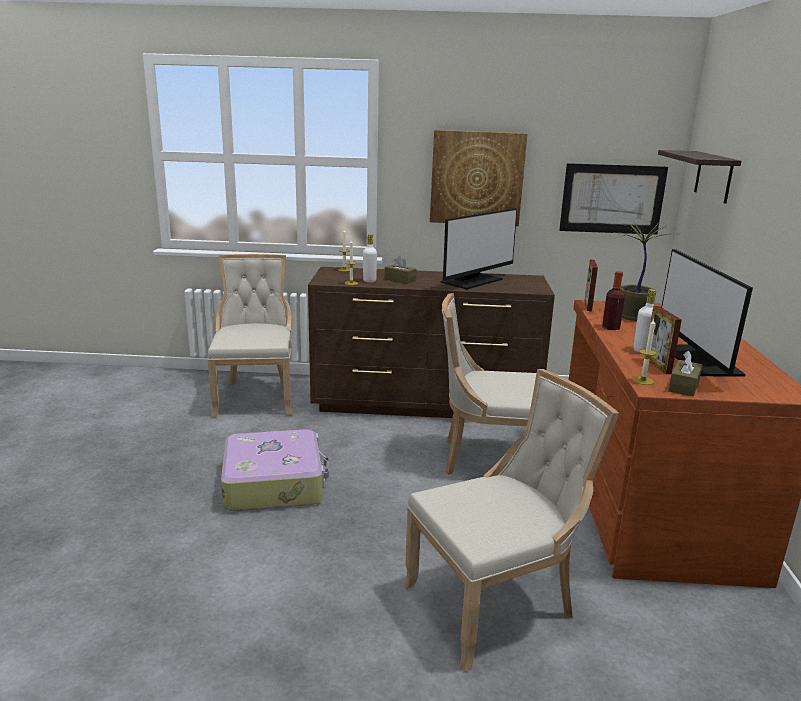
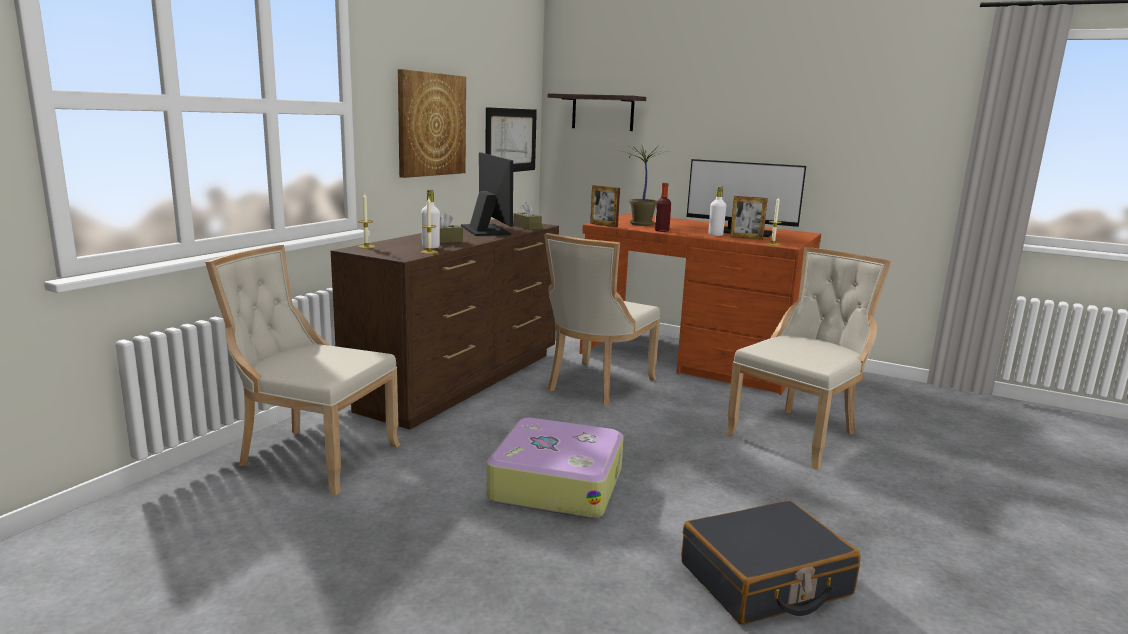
camera: 65 degrees left, 5 degrees down
(167, 608) = (765, 580): none -> black suitcase
(496, 603) = (798, 434): beige chair -> beige chair turned 45 degrees clockwise
(684, 386) = (785, 241): brown tissue box -> brown tissue box (527, 227)

